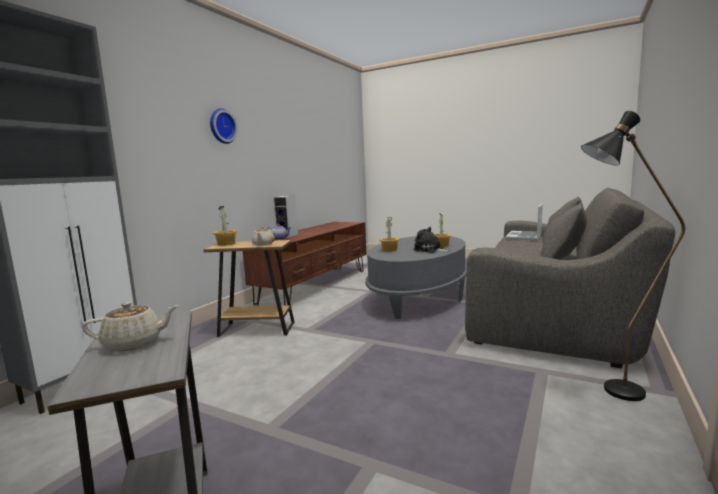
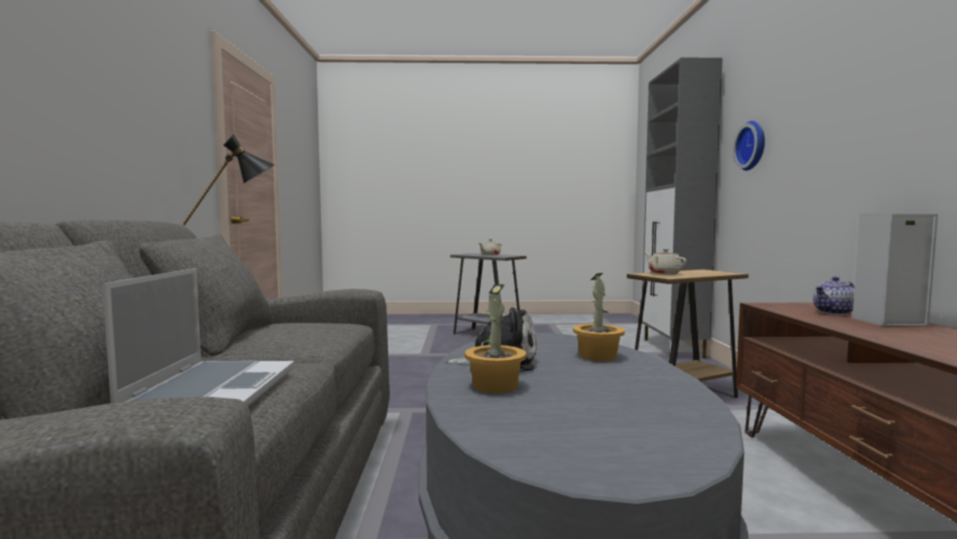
camera: 150 degrees right, 5 degrees down
(221, 126) = (851, 73): wall clock -> wall clock (753, 146)
(226, 244) = (715, 272): potted plant -> none

